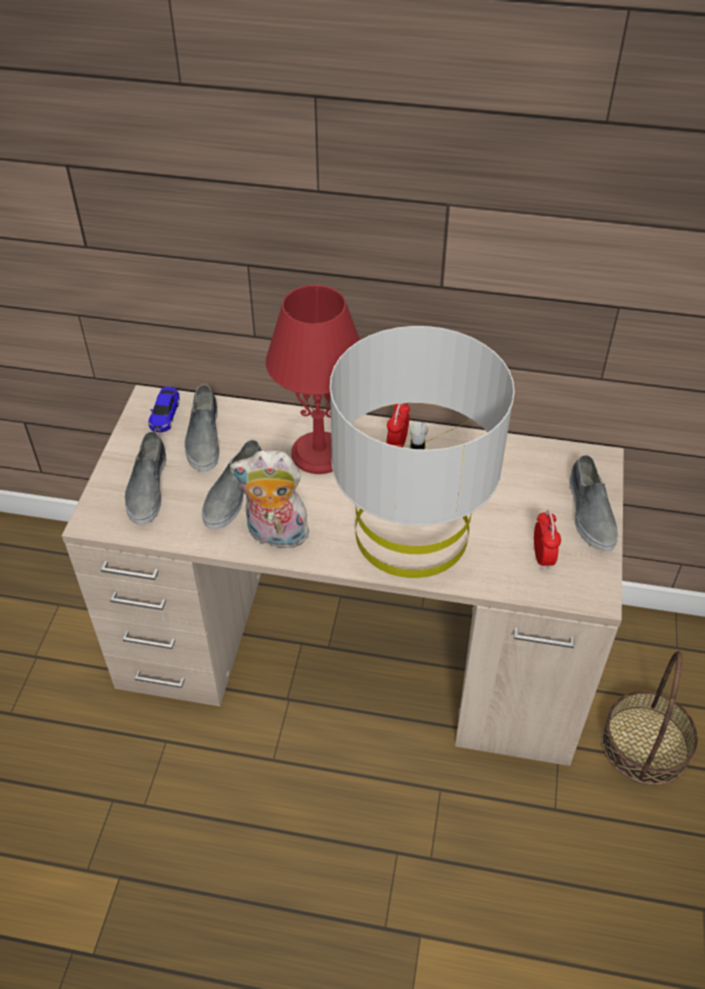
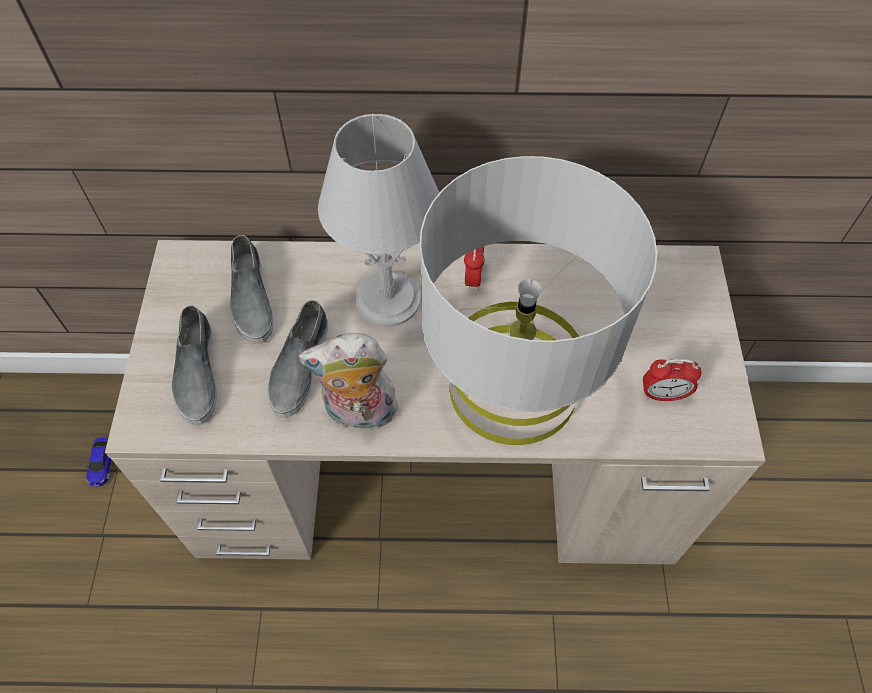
camera: 10 degrees left, 10 degrees up
(165, 415) = (200, 274): toy car -> toy car (102, 464)
(320, 453) = (388, 299): red table lamp -> grey table lamp
(542, 557) = (663, 395): alarm clock -> alarm clock turned 105 degrees clockwise
(590, 512) = (701, 331): grey shoe -> none
(645, 744) = (742, 528): basket -> none

